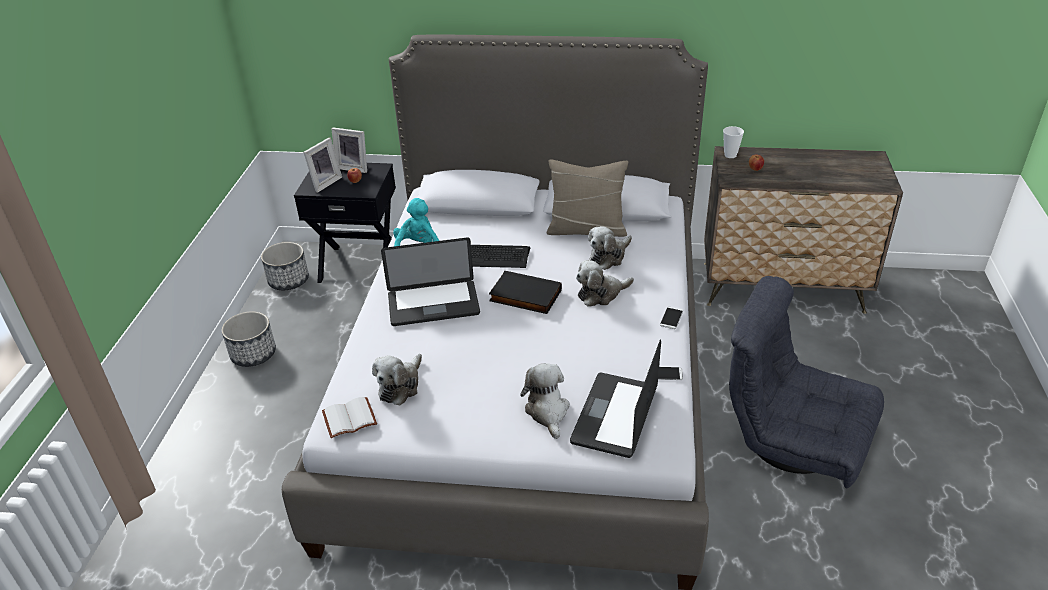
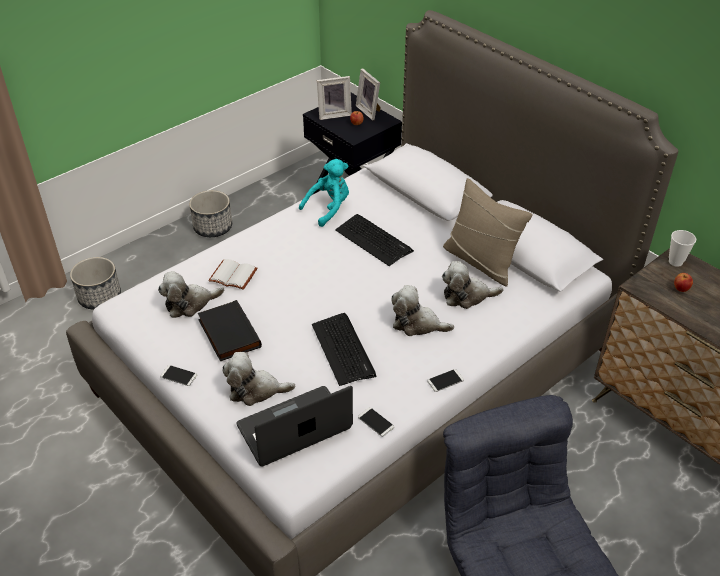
camera: 40 degrees right, 5 degrees up
(288, 281) = (292, 184): planter -> planter (99, 297)
(350, 417) = (135, 305): white book -> white book (234, 275)
(433, 304) = (287, 256): laptop -> none
(469, 443) = (179, 376): none -> phone
(524, 296) = (356, 289): black book -> black book (227, 333)
(547, 411) = (255, 390): plush toy -> plush toy turned 120 degrees counterclockwise
(574, 342) = (343, 349): none -> keyboard

